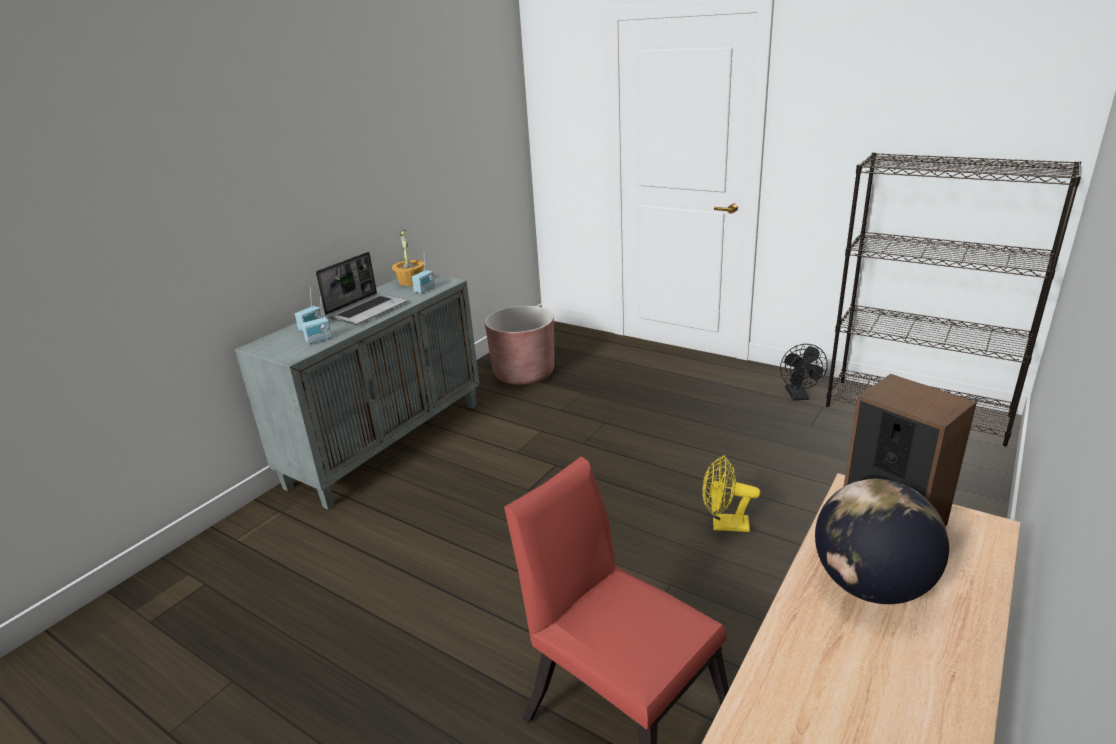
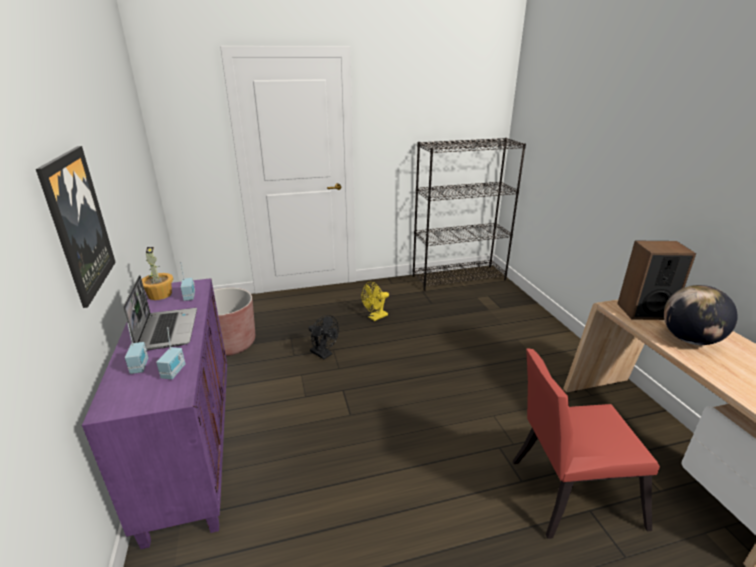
camera: 50 degrees left, 0 degrees up
(311, 190) = (78, 224): none -> picture
(387, 443) = (191, 448): grey cabinet -> purple cabinet
(724, 525) = (470, 371): yellow fan -> yellow fan (375, 317)
(798, 396) = (406, 290): black fan -> black fan (324, 354)

